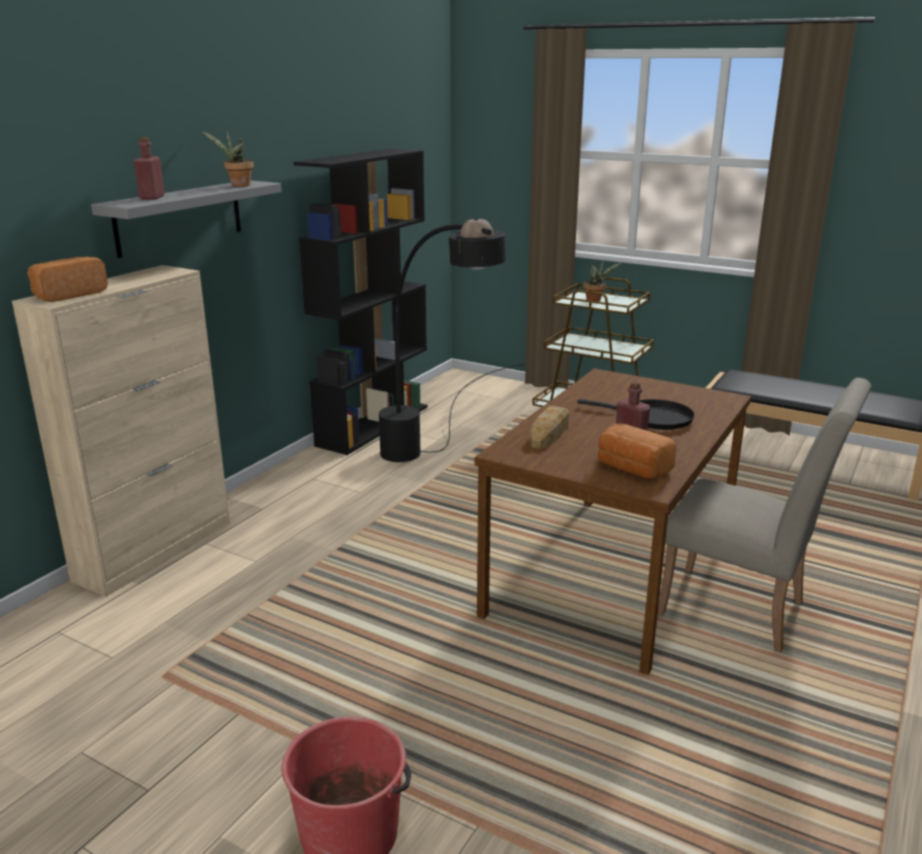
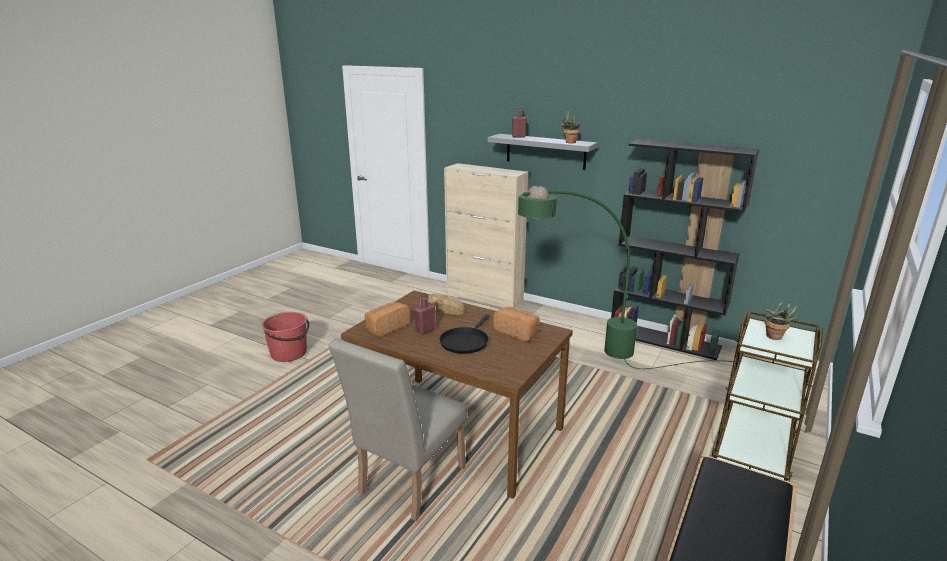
camera: 90 degrees right, 0 degrees up
(68, 295) = (466, 167): bread -> bread (517, 332)
(444, 467) = (603, 368): black floor lamp -> green floor lamp

